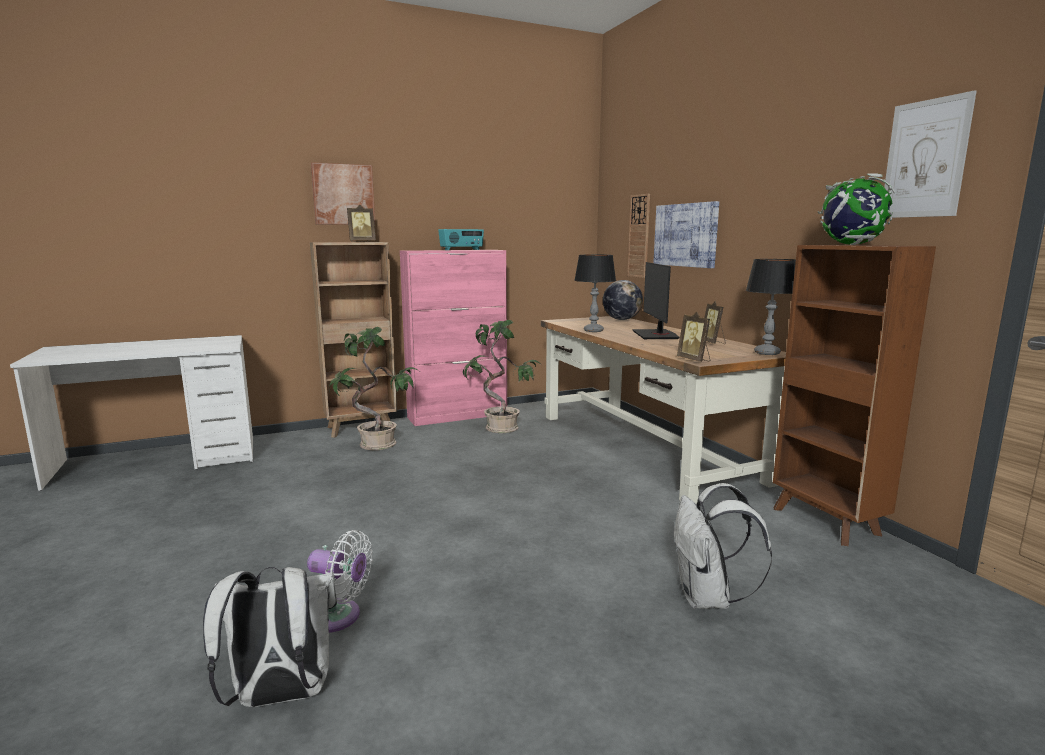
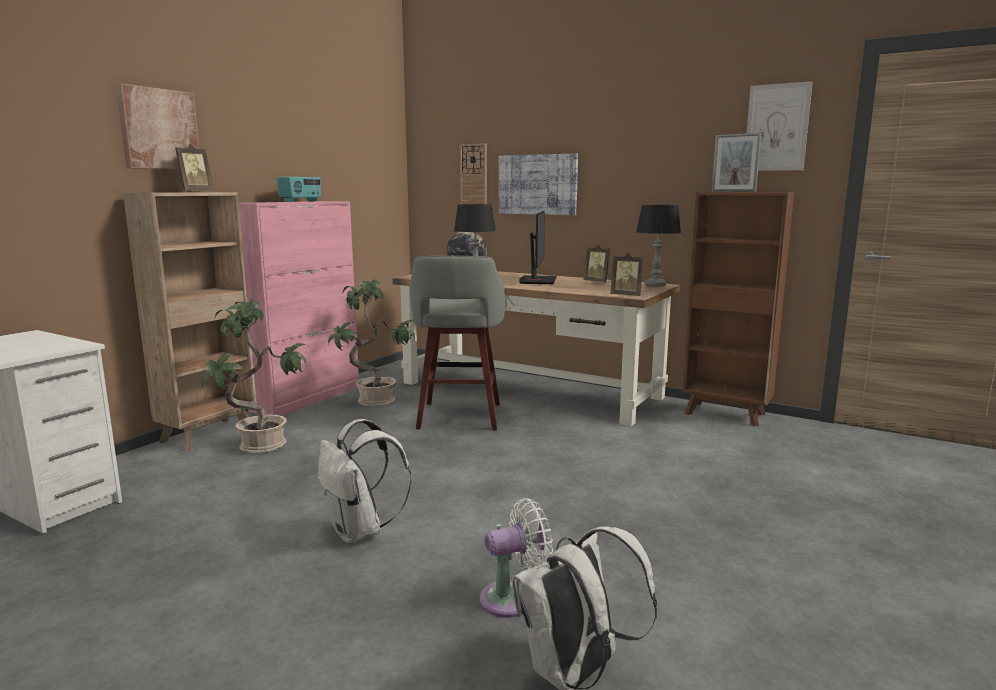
camera: 35 degrees left, 0 degrees up
(542, 456) = (459, 417): none -> grey stool
(656, 335) = (537, 280): monitor -> monitor turned 135 degrees counterclockwise
(707, 598) = (737, 483): white backpack -> white backpack (360, 531)
(851, 244) = (733, 191): globe -> picture frame

